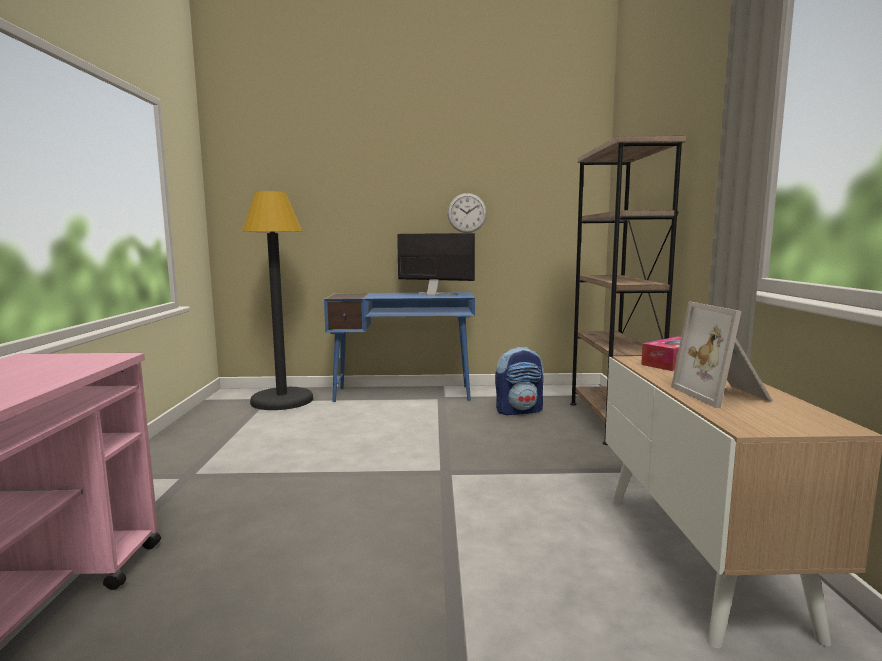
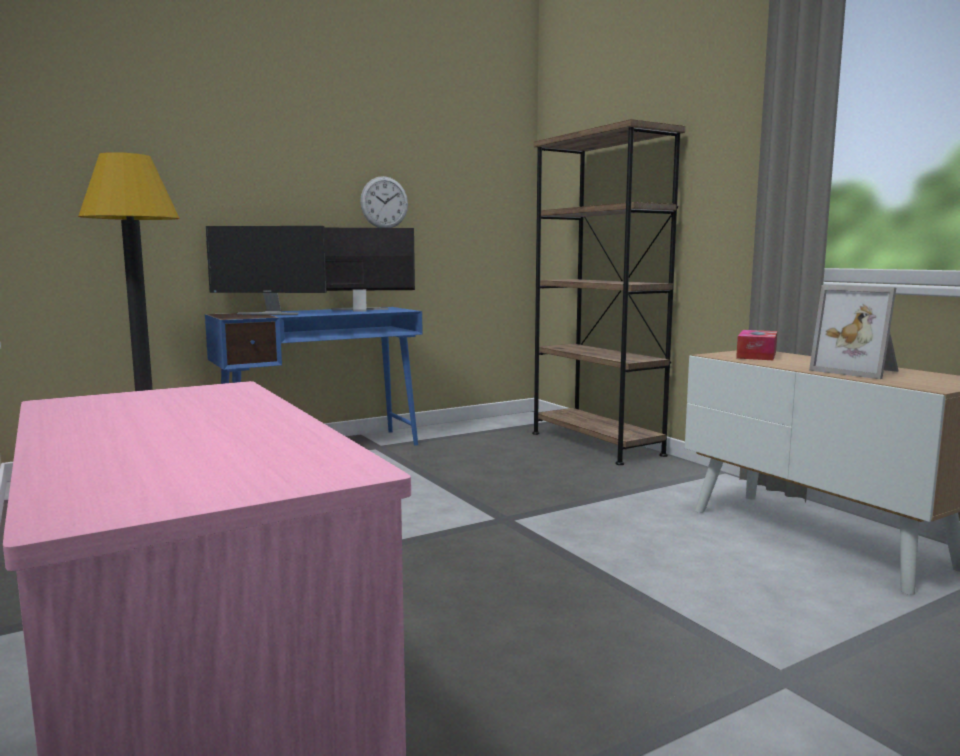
camera: 30 degrees left, 0 degrees up
(369, 295) = (270, 313): none -> monitor
(519, 410) = (489, 447): backpack -> none

